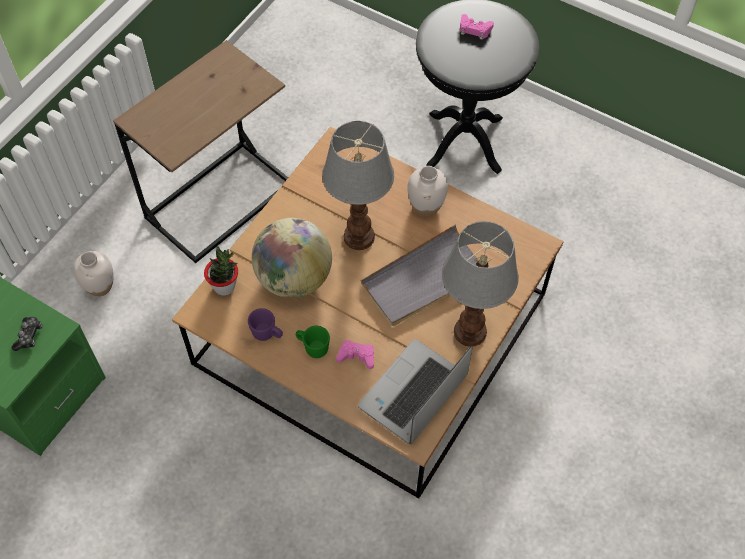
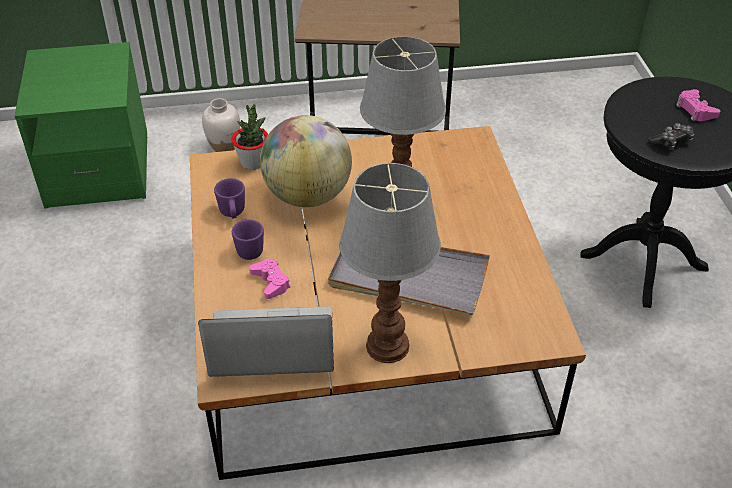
camera: 50 degrees right, 15 degrees down
(29, 336) = (90, 89): game controller -> game controller (671, 142)
(312, 347) = (249, 248): green mug -> purple mug
(426, 207) = (488, 231): white vase -> none

